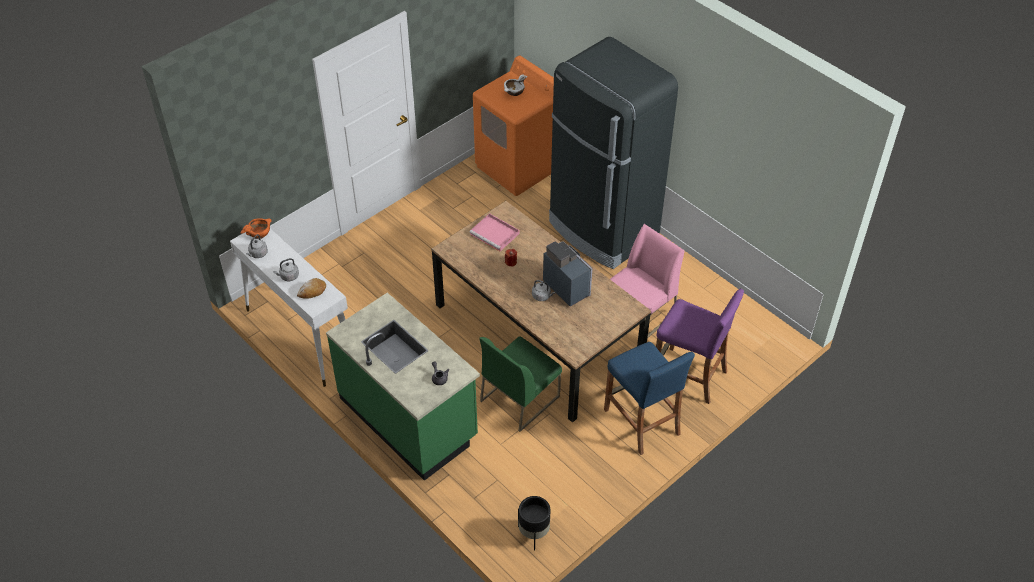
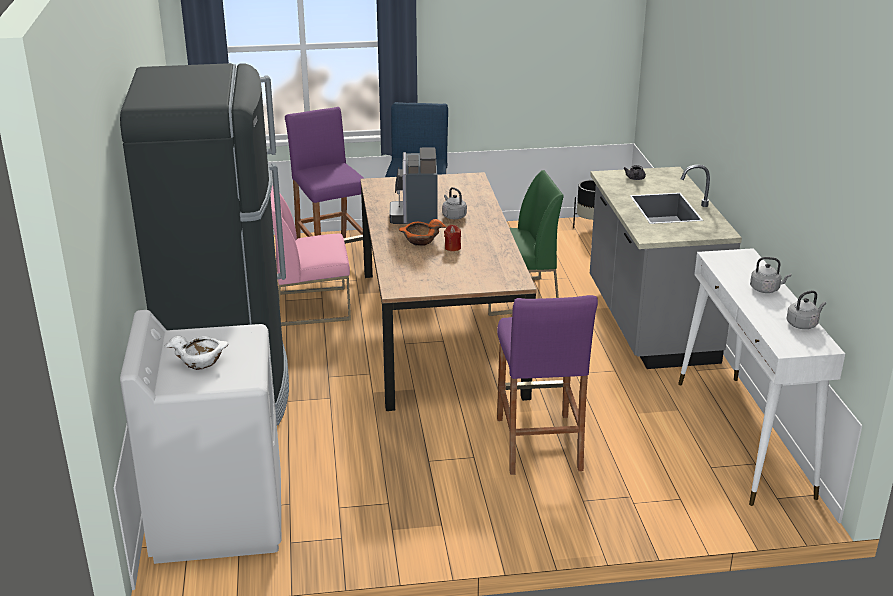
camera: 145 degrees left, 20 degrees down
(259, 233) = (790, 346): orange bowl -> orange bowl (420, 241)
(312, 291) = (739, 267): bread -> none
(409, 276) = (538, 443): none -> purple stool
(409, 418) = (649, 323): green counter -> grey counter
(495, 234) = (439, 274): pink tray -> none
(518, 167) = (218, 517): orange washing machine -> white washing machine

